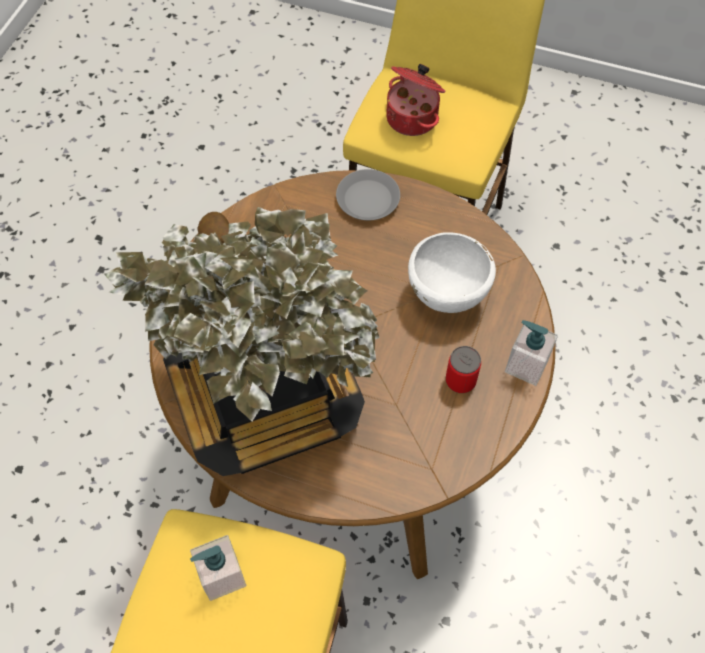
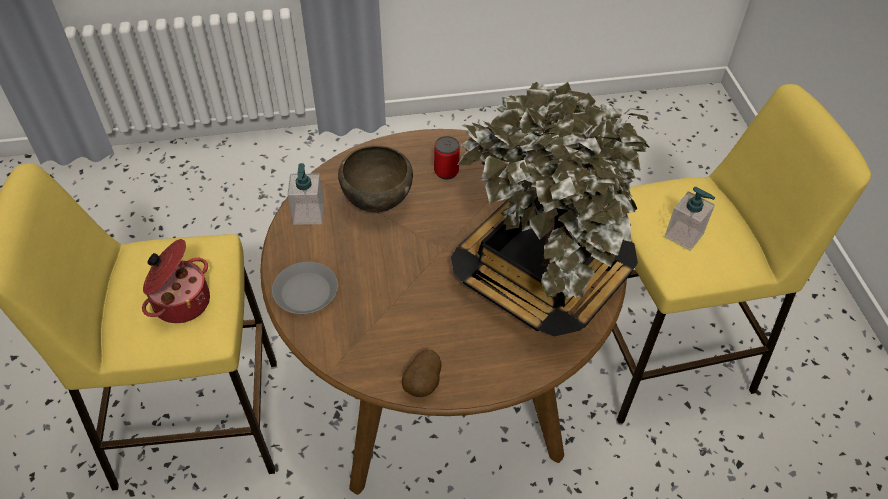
camera: 120 degrees left, 10 degrees down
(448, 295) = (376, 203): white bowl -> brown bowl
(526, 365) = (409, 144): soap dispenser -> soap dispenser (308, 214)

